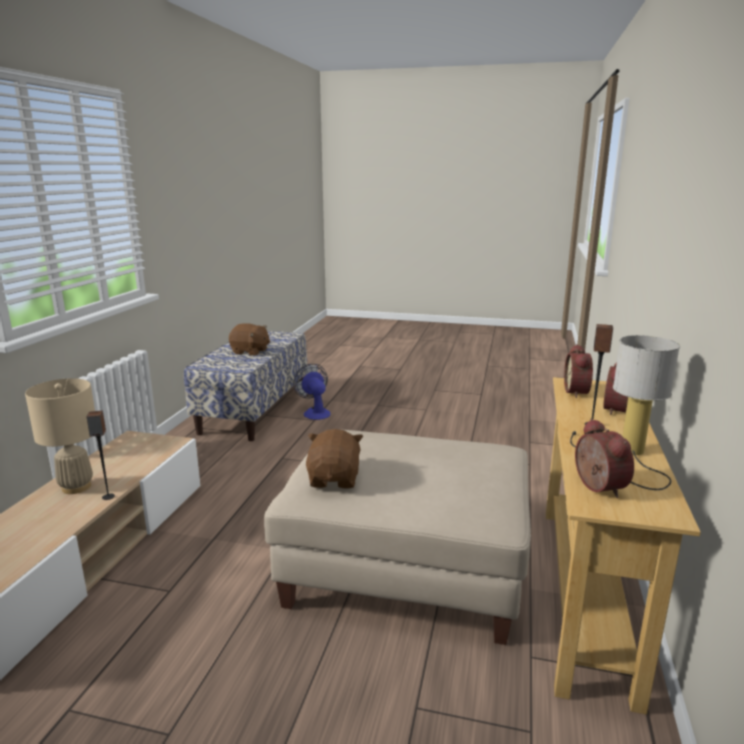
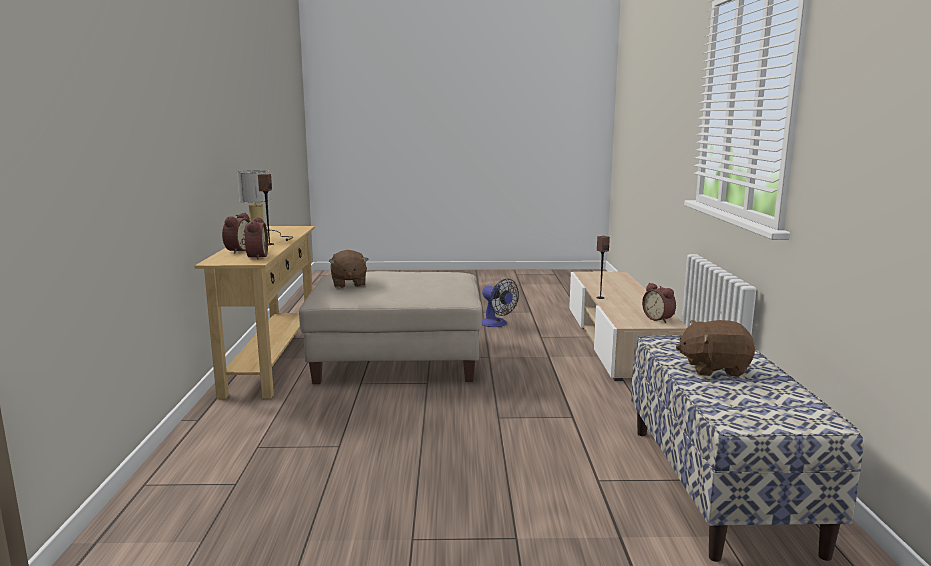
camera: 165 degrees right, 5 degrees down
(76, 487) = (632, 299): beige table lamp -> none
(315, 412) = (614, 498): fan -> fan (497, 324)
(334, 479) = (441, 275): brown plush toy -> brown plush toy (348, 284)
(596, 487) = (294, 230): alarm clock -> alarm clock (659, 319)

